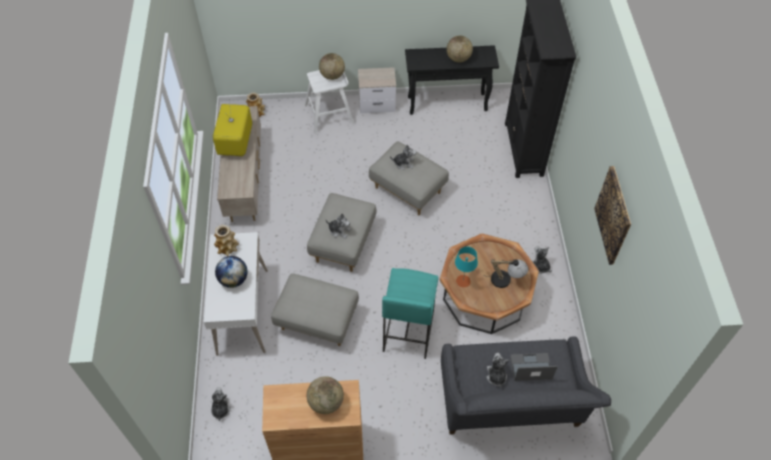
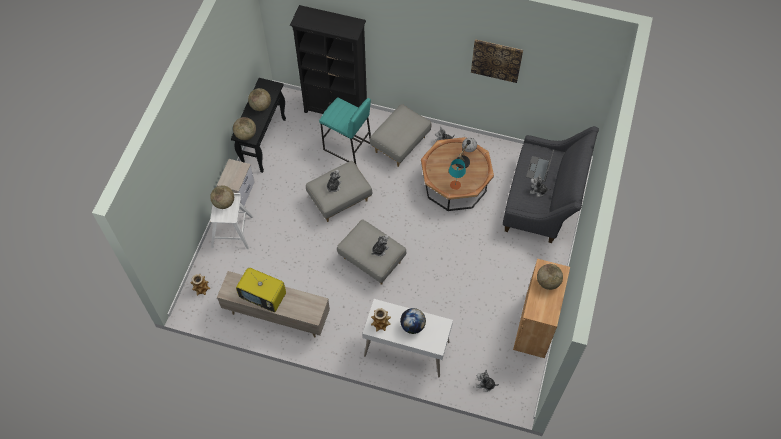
camera: 70 degrees left, 5 degrees up
(317, 321) = (435, 299): grey ottoman -> grey ottoman (400, 145)
(407, 331) = (465, 242): turquoise stool -> turquoise stool (347, 147)
(415, 59) = (245, 135): none -> globe

